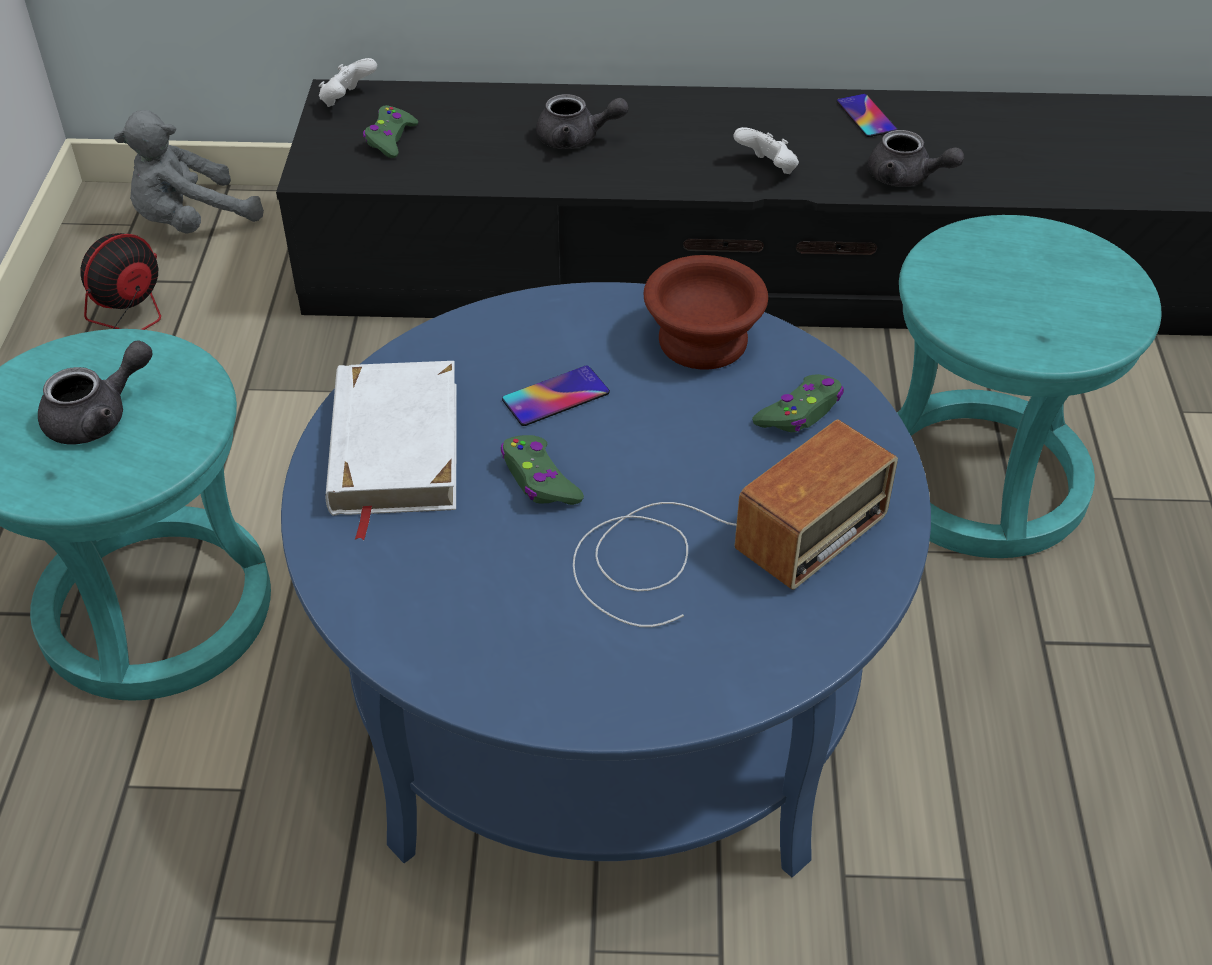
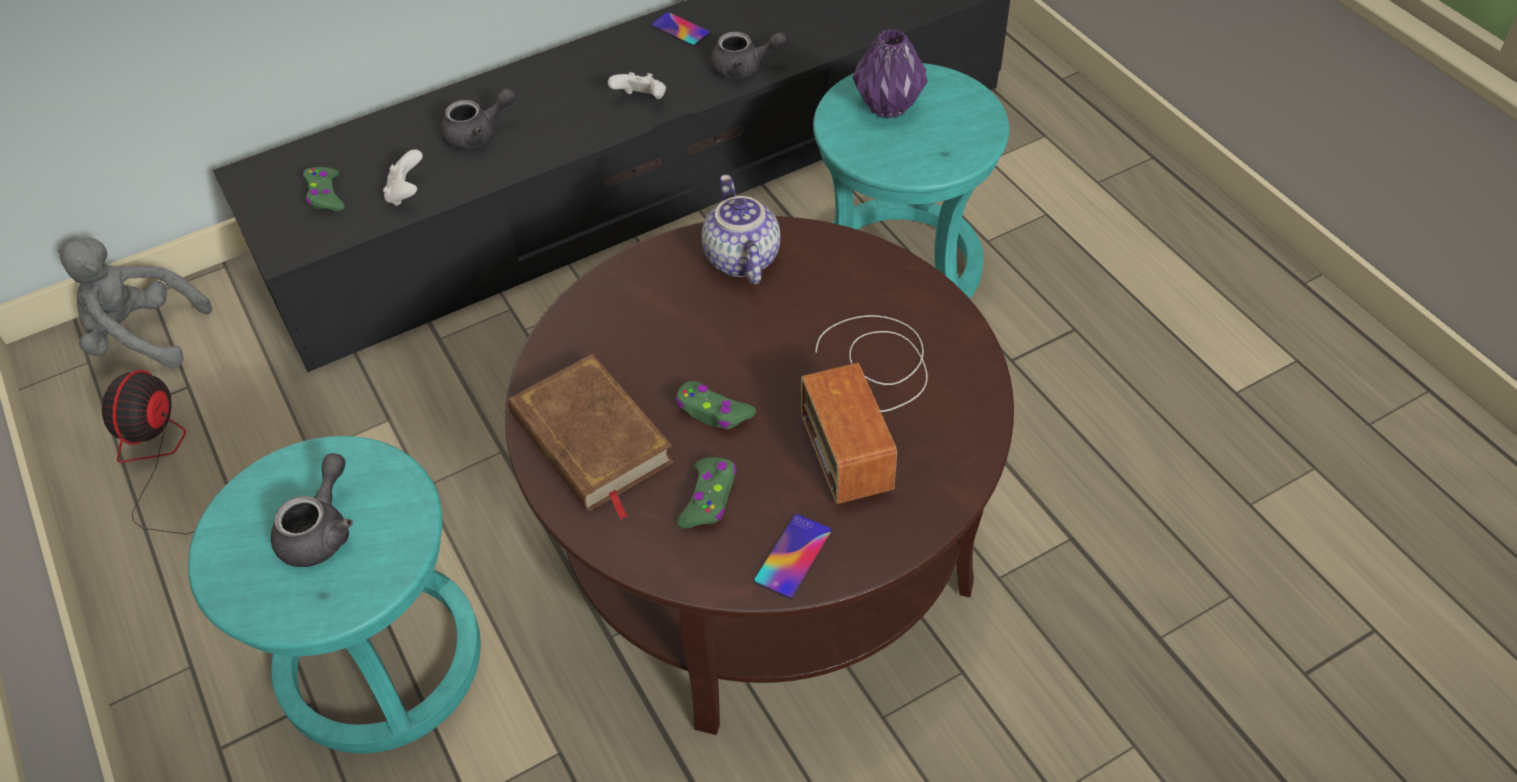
camera: 30 degrees left, 5 degrees up
(191, 222) = (143, 336): grey plush toy -> grey plush toy turned 75 degrees clockwise
(347, 100) = (260, 177): white game controller -> white game controller (407, 193)
(393, 448) = (591, 440): white book -> brown book
(555, 396) = (674, 345): phone -> phone (793, 556)
(606, 698) = (766, 545): blue coffee table -> brown coffee table
(699, 342) = (740, 258): brown bowl -> teapot
(717, 546) = (867, 399): radio -> radio turned 150 degrees clockwise
(800, 412) = (846, 279): green game controller -> green game controller (709, 498)
(1012, 263) = (887, 106): none -> purple vase

